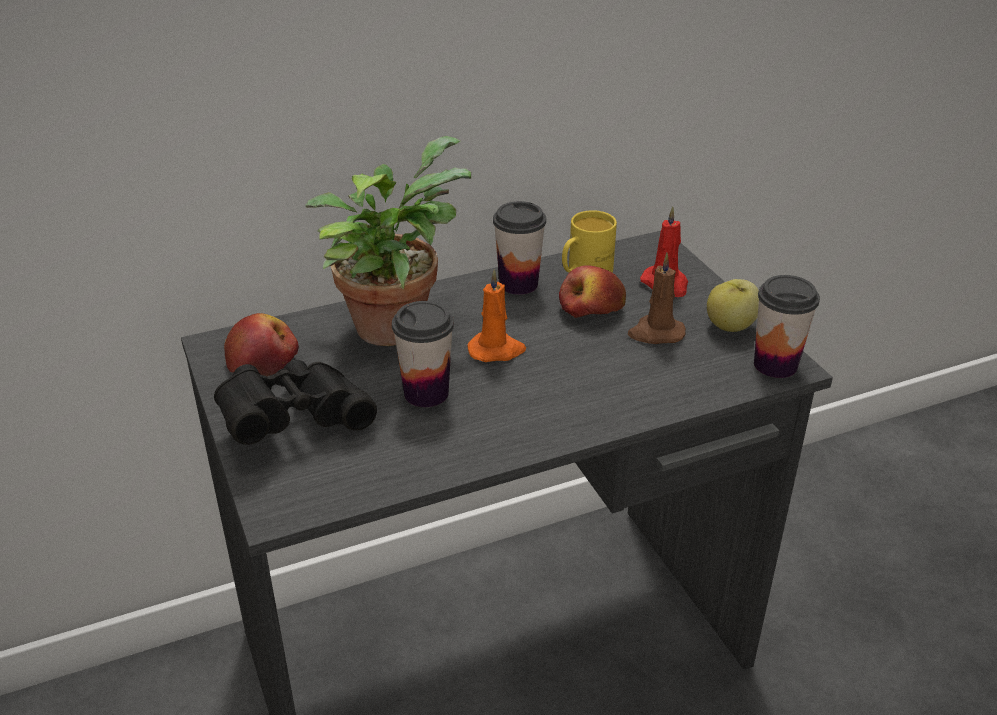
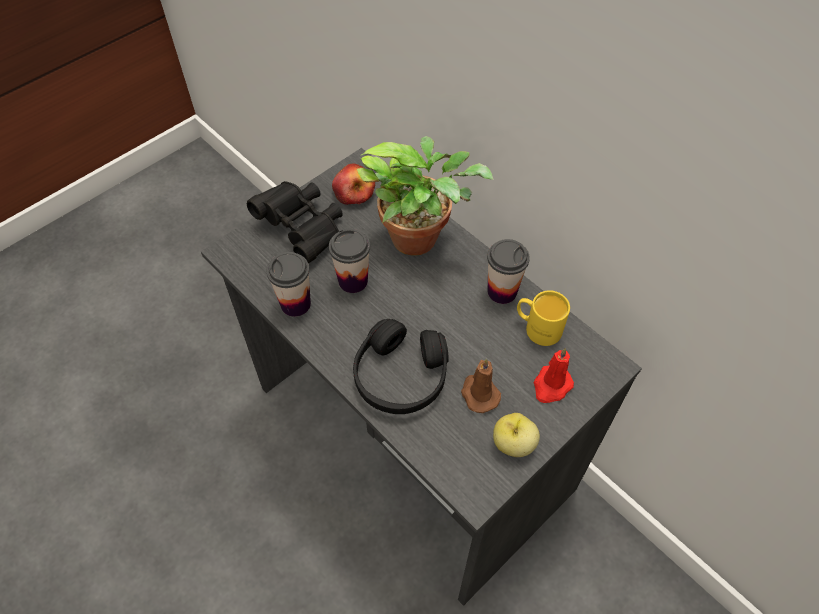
camera: 70 degrees right, 20 degrees up
(497, 350) = (414, 303): orange candle -> none
(591, 309) = (490, 345): apple -> none
(604, 385) = (400, 376): none -> black headphones
(775, 365) = (473, 484): cup -> cup (295, 304)

